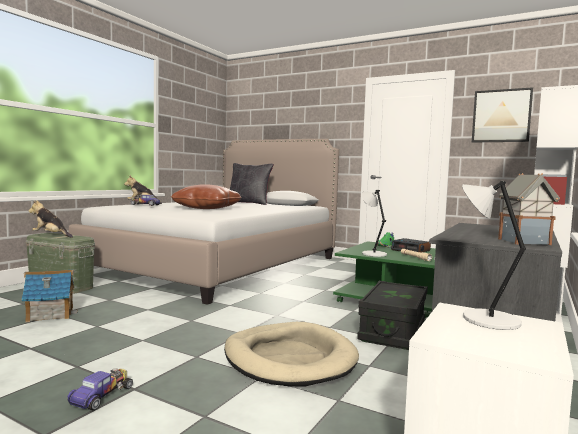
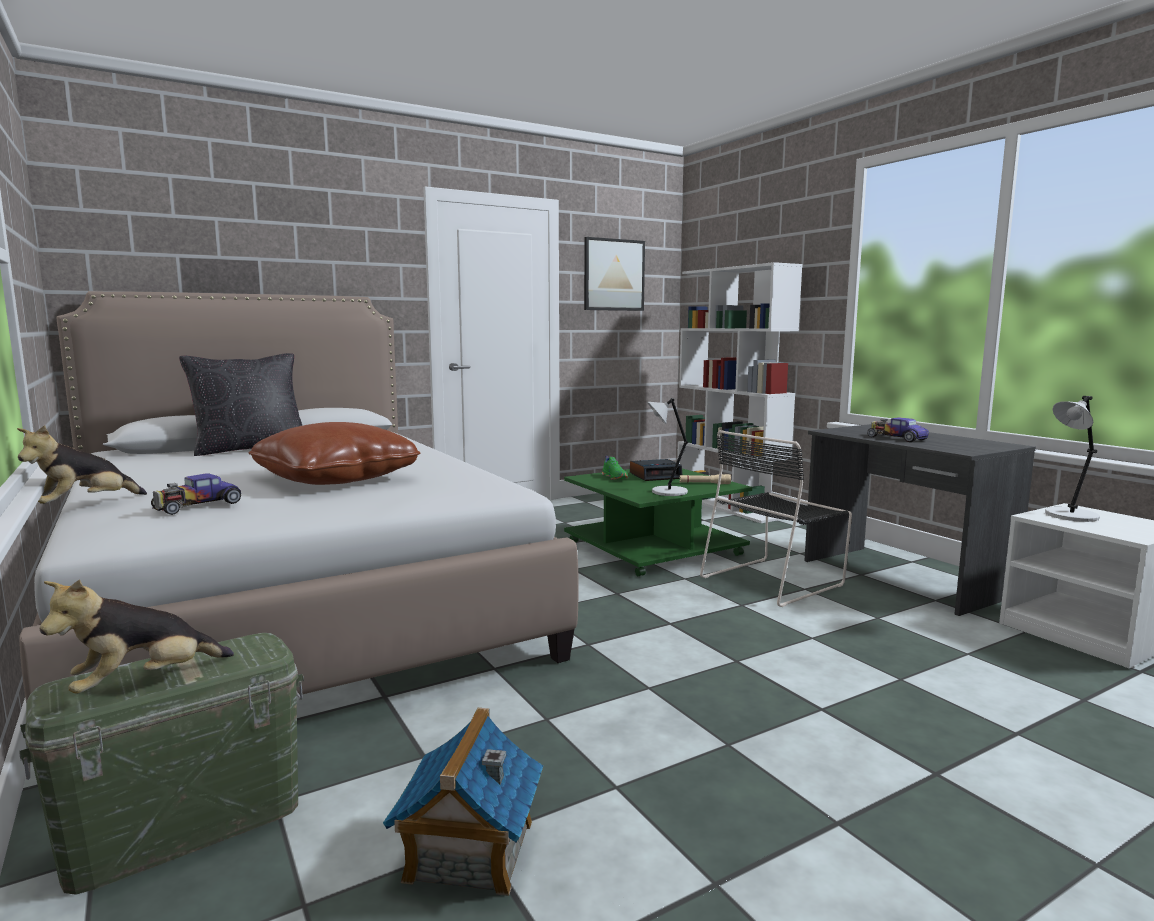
camera: 60 degrees left, 5 degrees up
(102, 395) = (960, 803): toy car -> toy car (896, 438)
(289, 358) = (846, 651): beige dog bed -> none
(393, 331) = (774, 580): black storage box -> black chair
(525, 242) = (981, 443): toy house -> none

